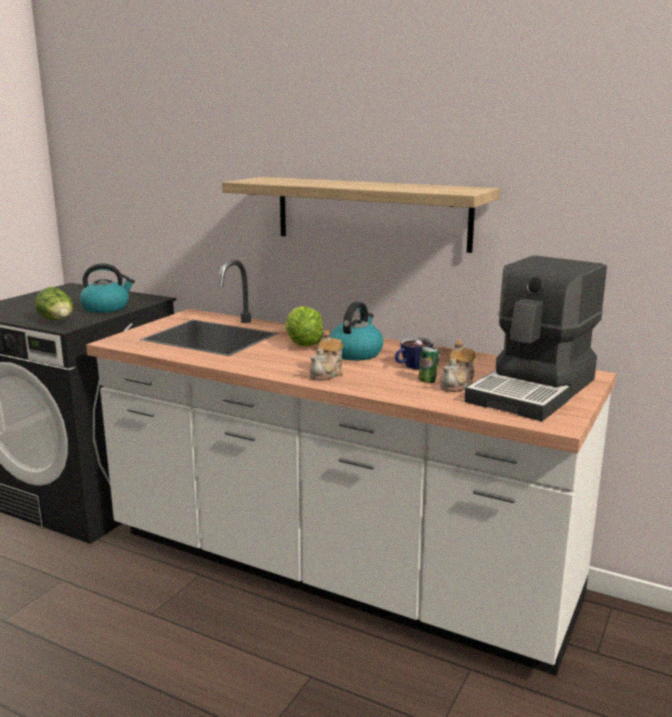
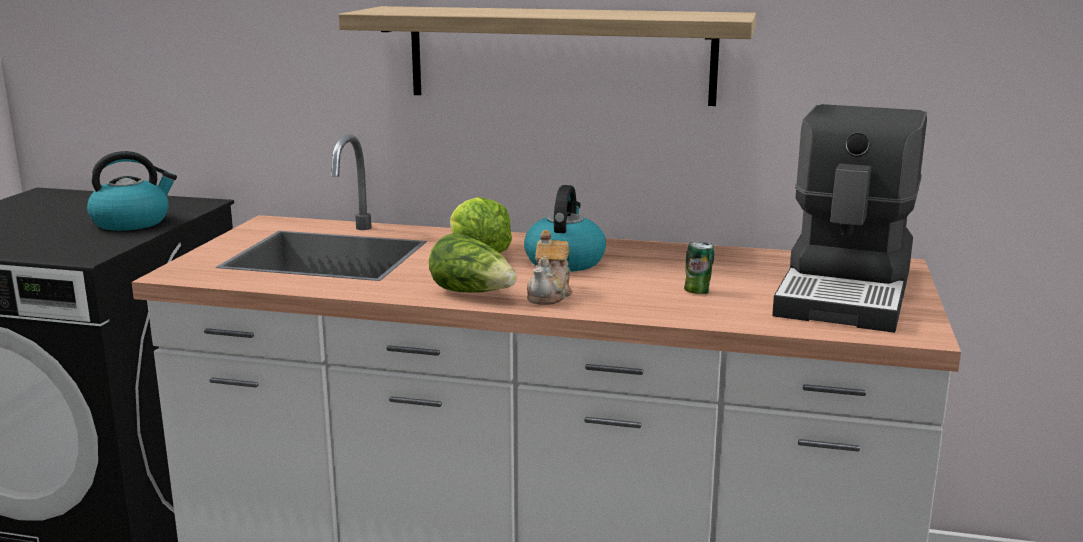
camera: 15 degrees left, 0 degrees up
(58, 321) = (65, 248): lettuce -> lettuce (473, 293)
(411, 367) = (658, 273): cup -> none
(458, 385) = (743, 294): teapot -> none

